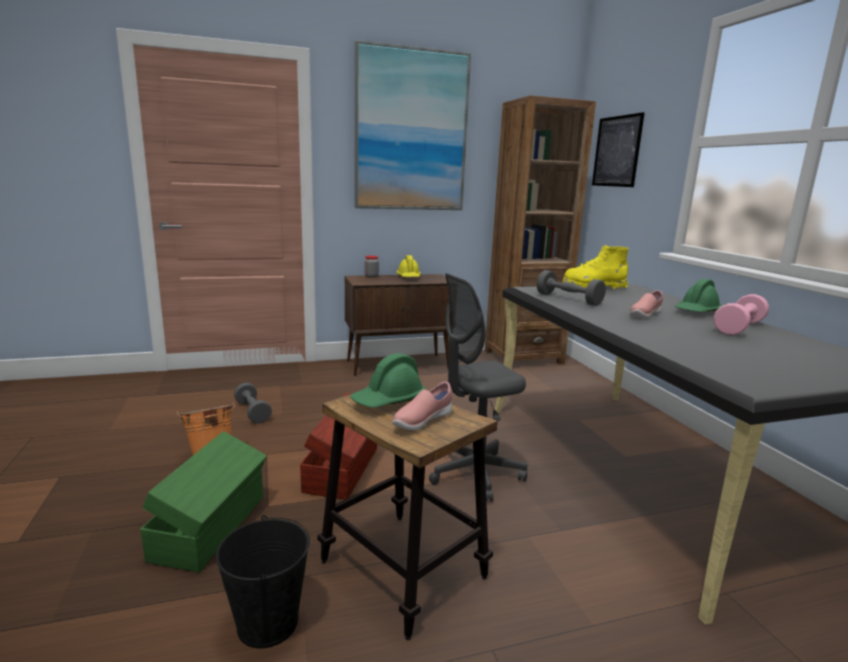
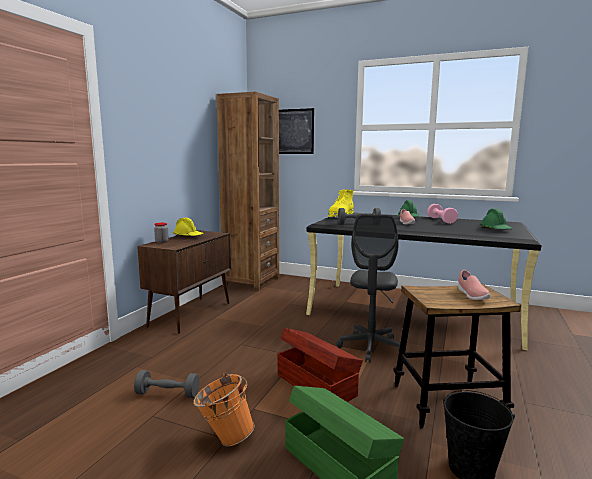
camera: 50 degrees left, 5 degrees down
(388, 400) = (436, 294): green hard hat -> green hard hat (495, 230)
(411, 131) = (168, 112): picture -> none

